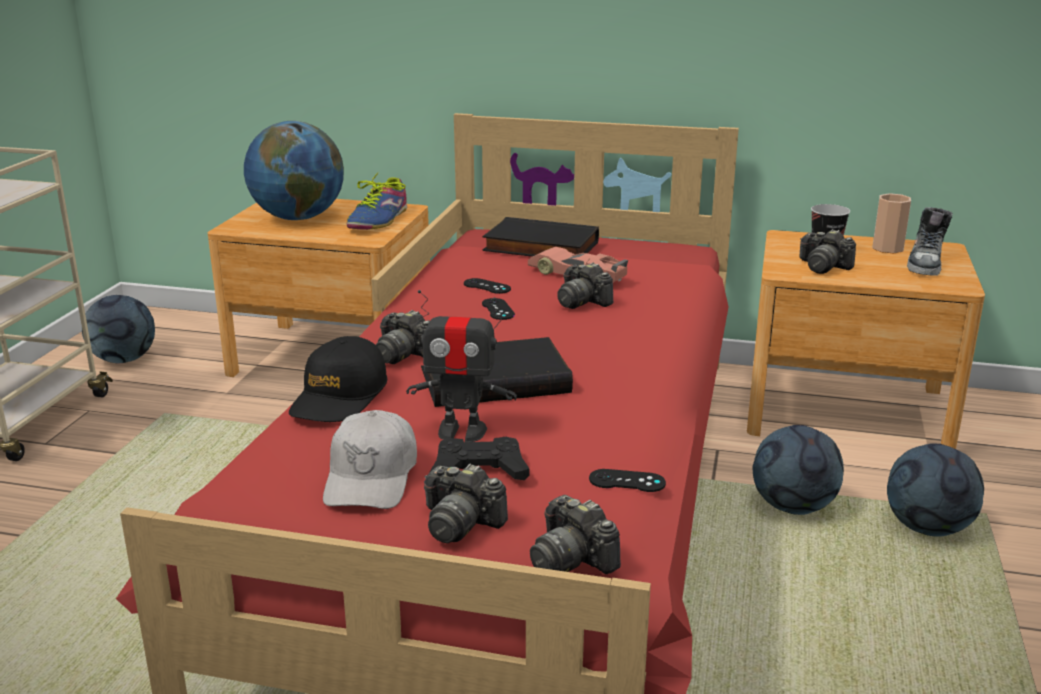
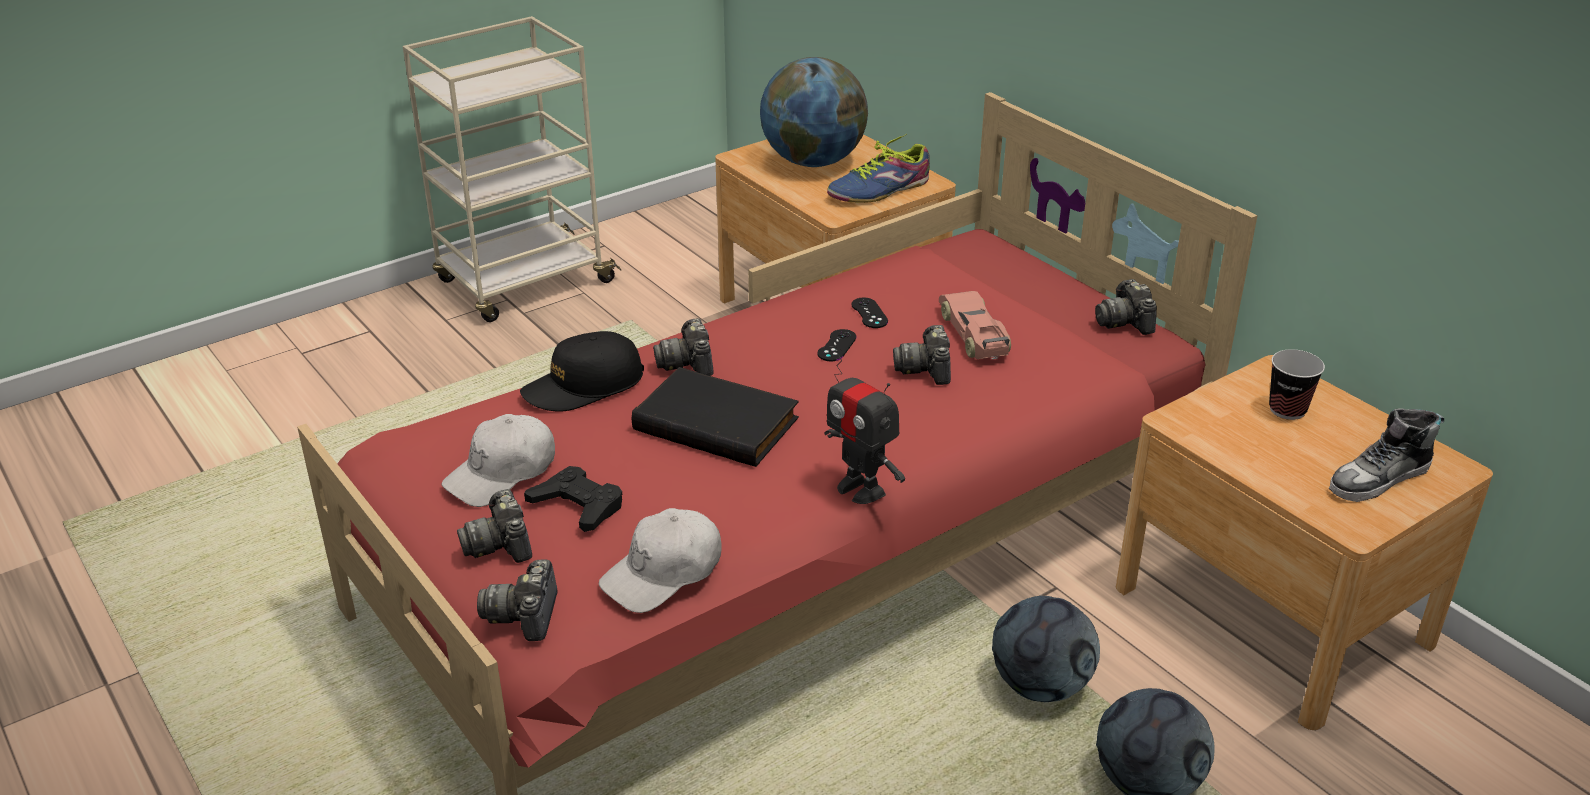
camera: 40 degrees right, 10 degrees up
(123, 359) = (661, 248): football -> none
(461, 432) = (617, 463): toy robot -> toy robot (861, 489)
(539, 247) = (995, 281): black book -> none
(627, 481) = (663, 573): black game controller -> white cap
(823, 267) = (1237, 432): camera -> camera (1125, 322)
(887, 248) = (1372, 439): cup -> none

